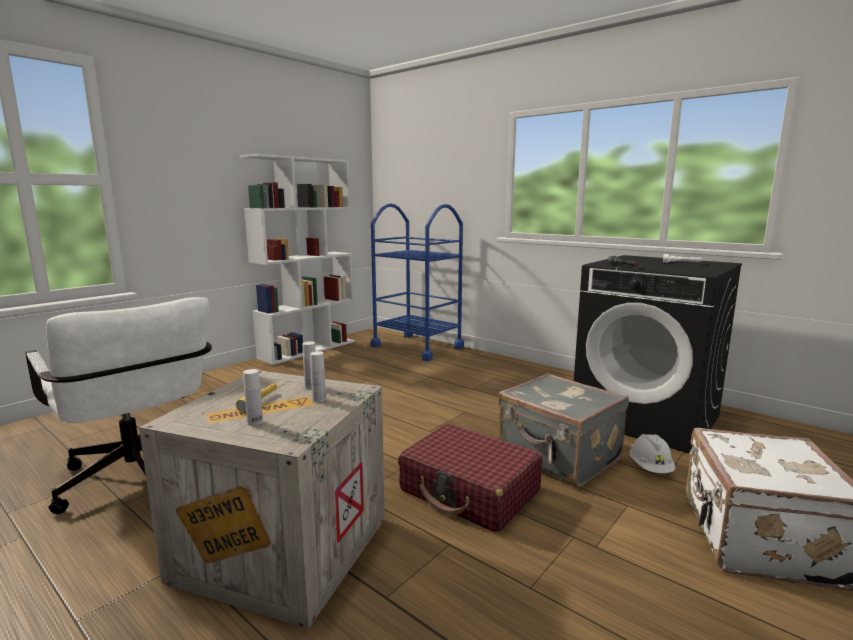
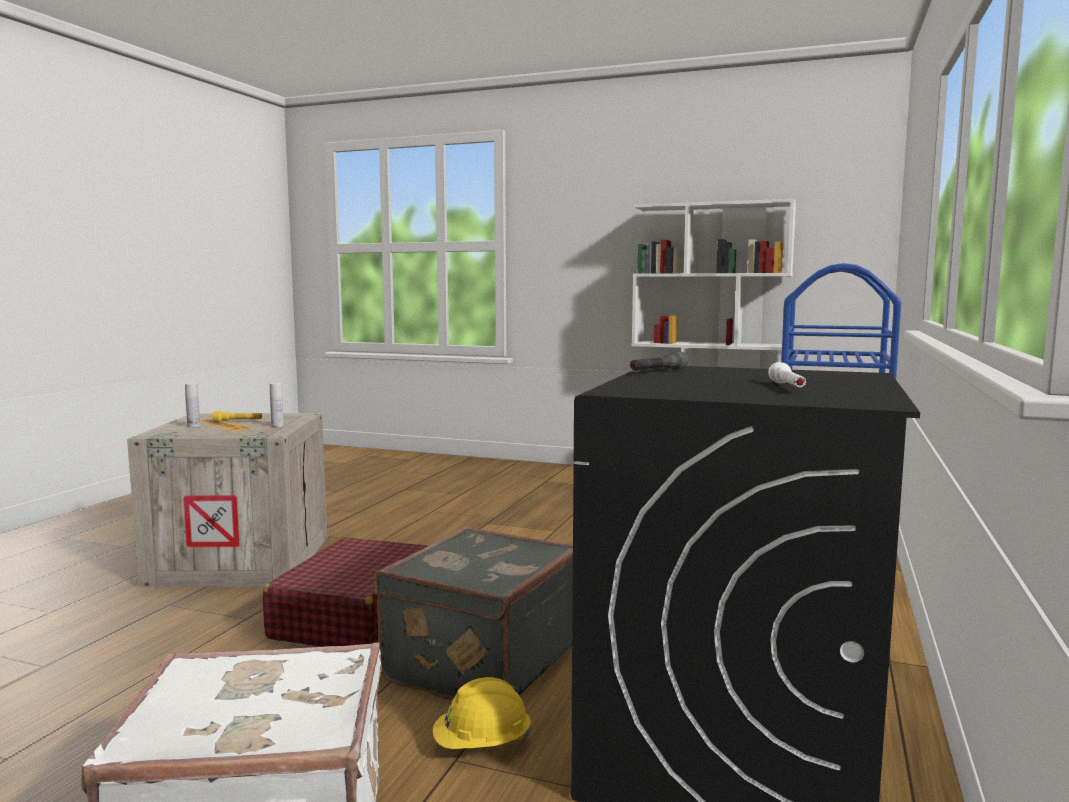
camera: 70 degrees right, 5 degrees down
(139, 482) = (333, 501): white office chair -> none
(319, 399) = (244, 430): white bottle -> none
(650, 468) = (482, 745): white hard hat -> yellow hard hat

